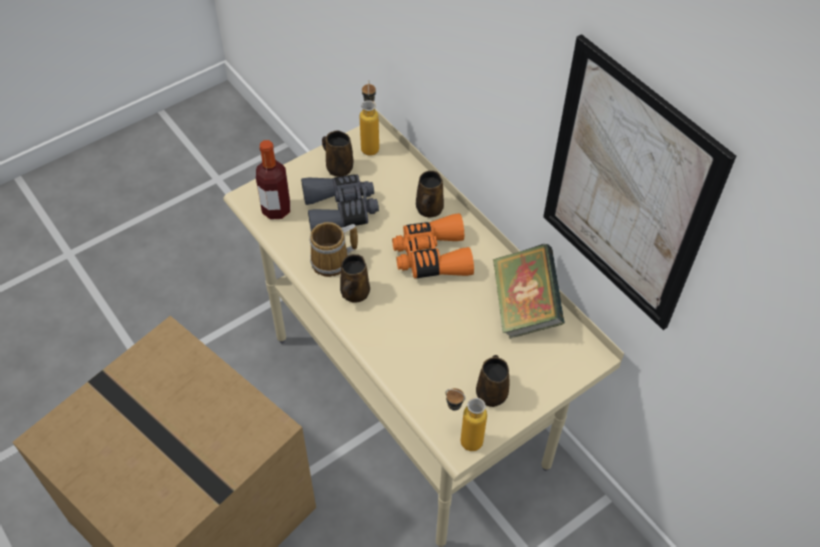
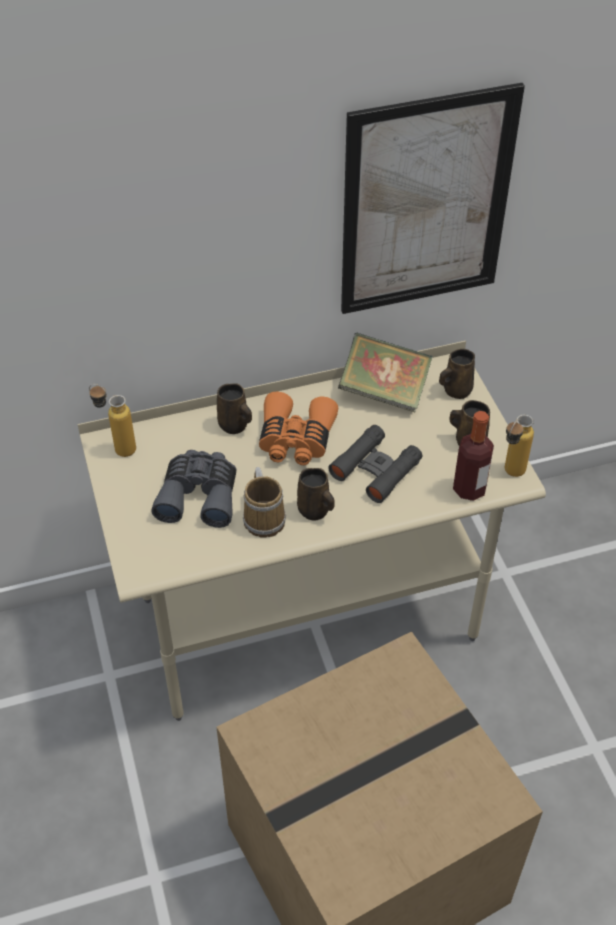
camera: 70 degrees left, 5 degrees down
(276, 210) = (168, 550): bottle -> bottle (469, 489)
(338, 167) = (136, 482): brown mug -> brown mug (456, 390)
(422, 325) = (375, 469): none -> black binoculars

